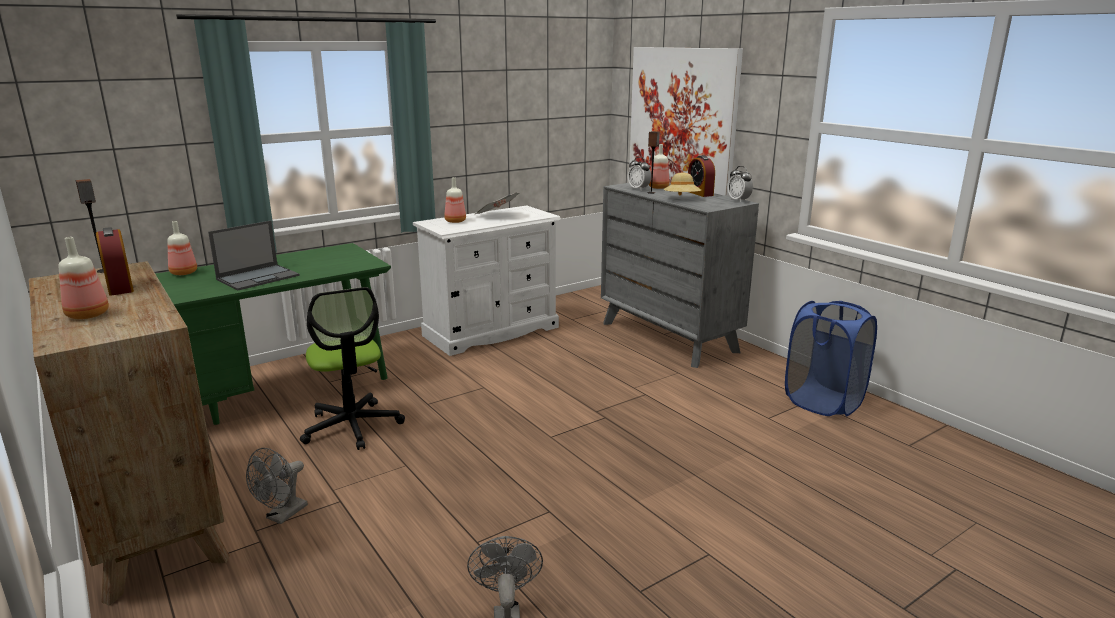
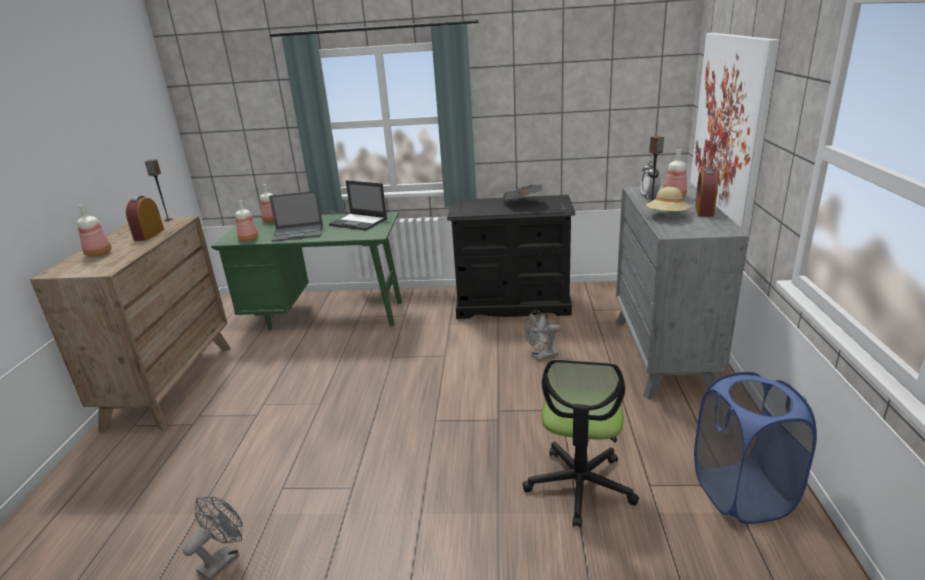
camera: 40 degrees right, 5 degrees up
(282, 516) = (220, 411): grey fan -> grey fan (541, 356)
(322, 257) = (359, 222): none -> laptop
(352, 426) = (329, 358): office chair -> office chair (580, 486)
(454, 221) = (480, 204): bottle -> bottle (248, 239)
(491, 331) = (513, 304): white dresser -> black dresser
(738, 200) = (729, 228): alarm clock -> none

